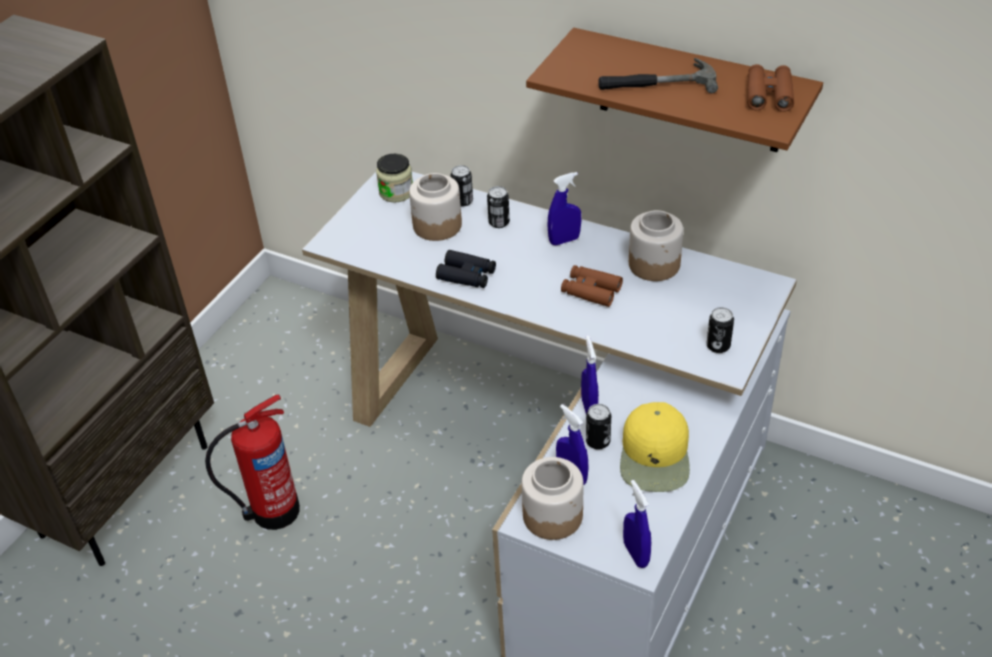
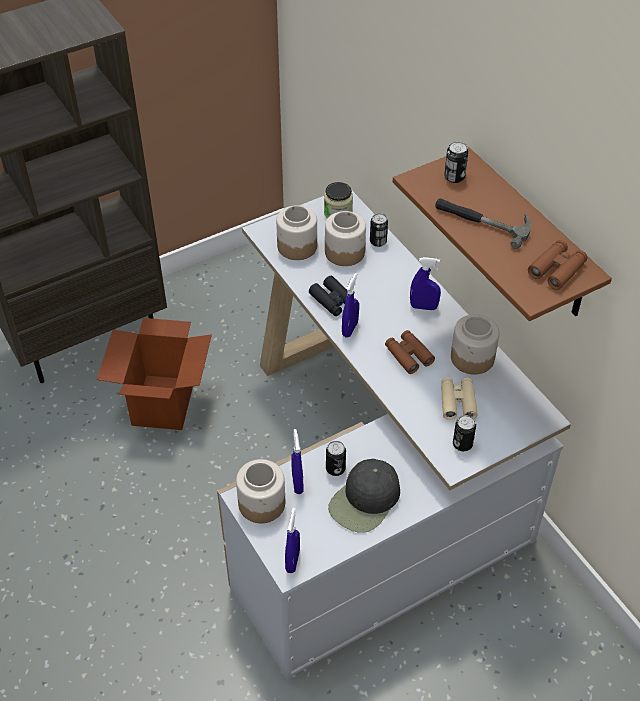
camera: 30 degrees right, 5 degrees up
(272, 511) = (163, 402): fire extinguisher -> cardboard box
(380, 241) = (297, 246): none -> jar
(499, 222) = (389, 270): can -> can (454, 177)
(589, 408) = (350, 442): blue spray bottle -> blue spray bottle (350, 329)
(655, 456) = (365, 501): yellow cap -> black cap
(677, 310) = (457, 402): none -> beige binoculars

